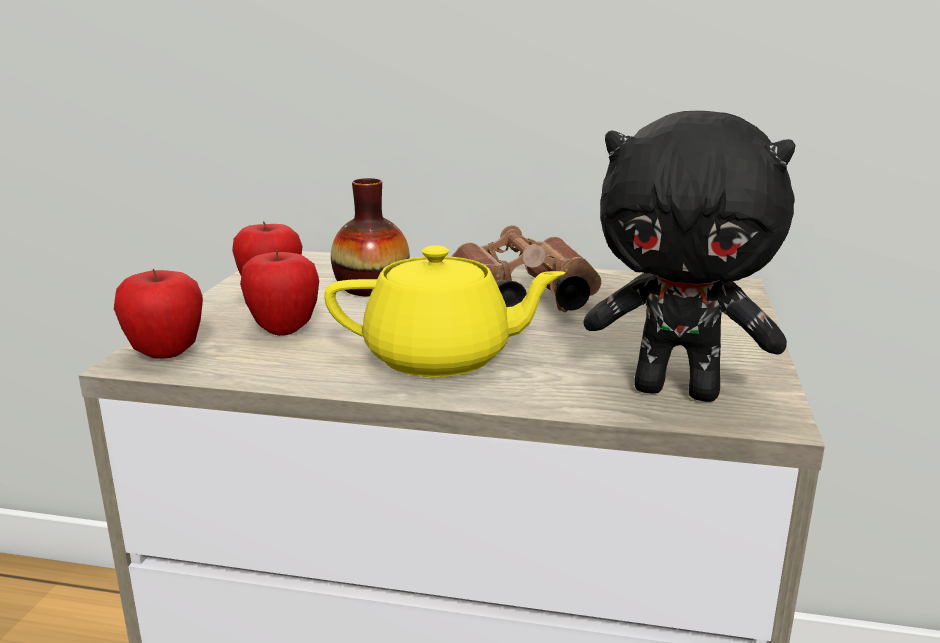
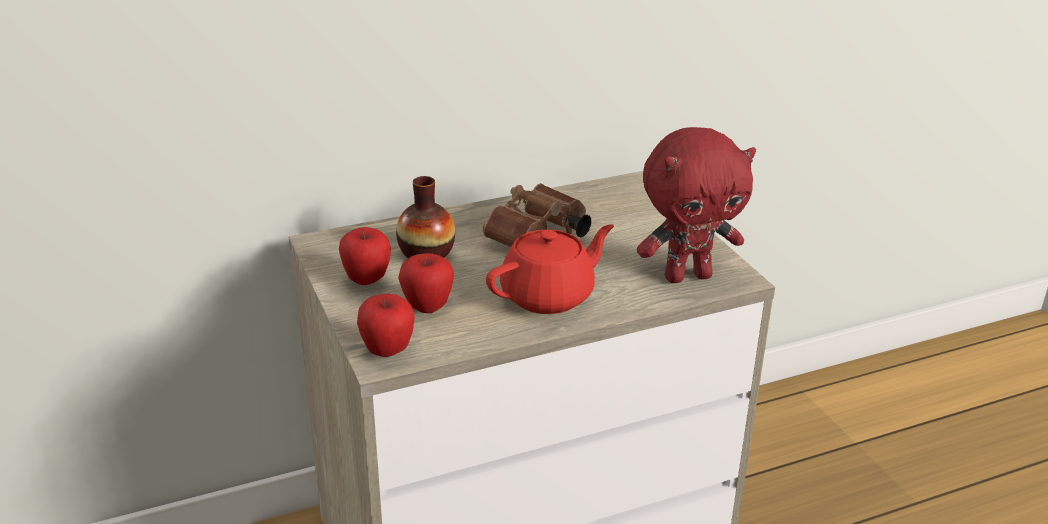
camera: 35 degrees left, 10 degrees up
(441, 358) = (549, 296): yellow teapot -> red teapot
(677, 391) = (687, 276): black plush toy -> red plush toy

